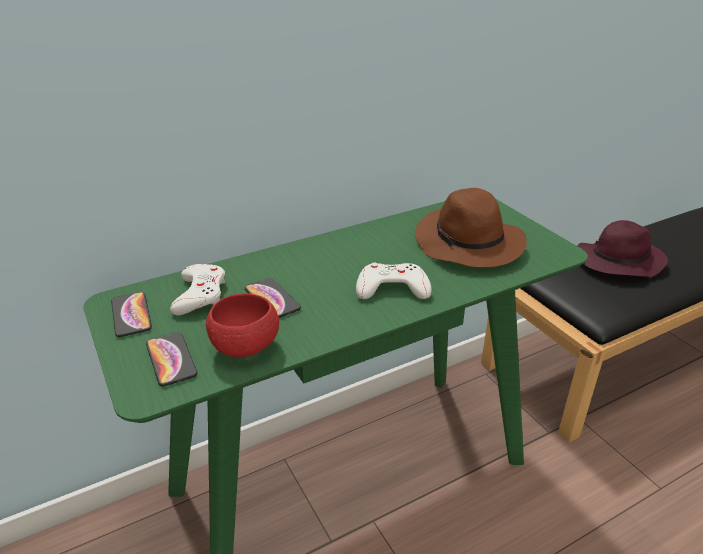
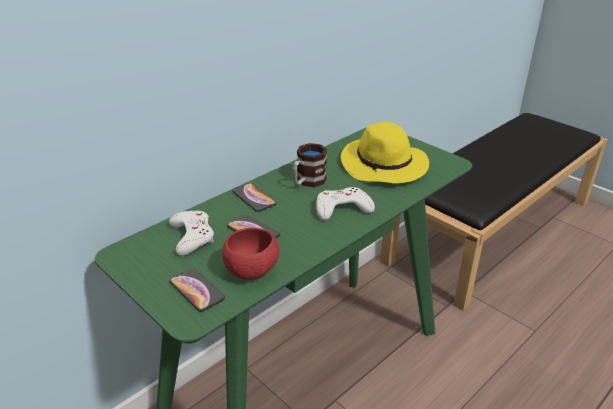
camera: 15 degrees left, 0 degrees up
(131, 315) = (142, 262): phone -> phone (254, 198)
(365, 250) = (307, 182): none -> mug
(469, 244) = (384, 166): brown hat -> yellow hat
(618, 262) = (475, 166): purple hat -> none

